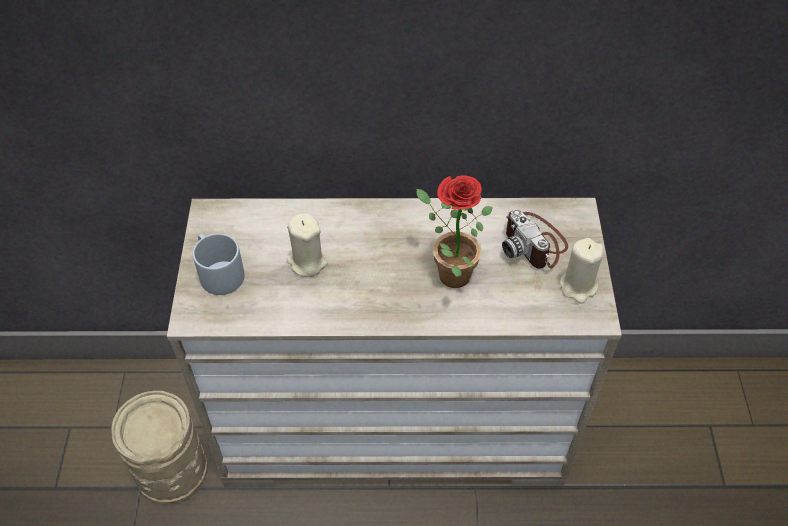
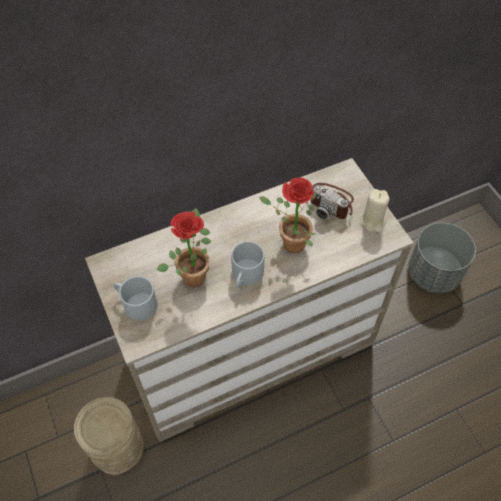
camera: 25 degrees left, 5 degrees up
(307, 262) = (193, 272): beige candle -> potted plant
(370, 291) = (246, 276): none -> grey mug
(700, 427) = (433, 274): none -> grey planter

